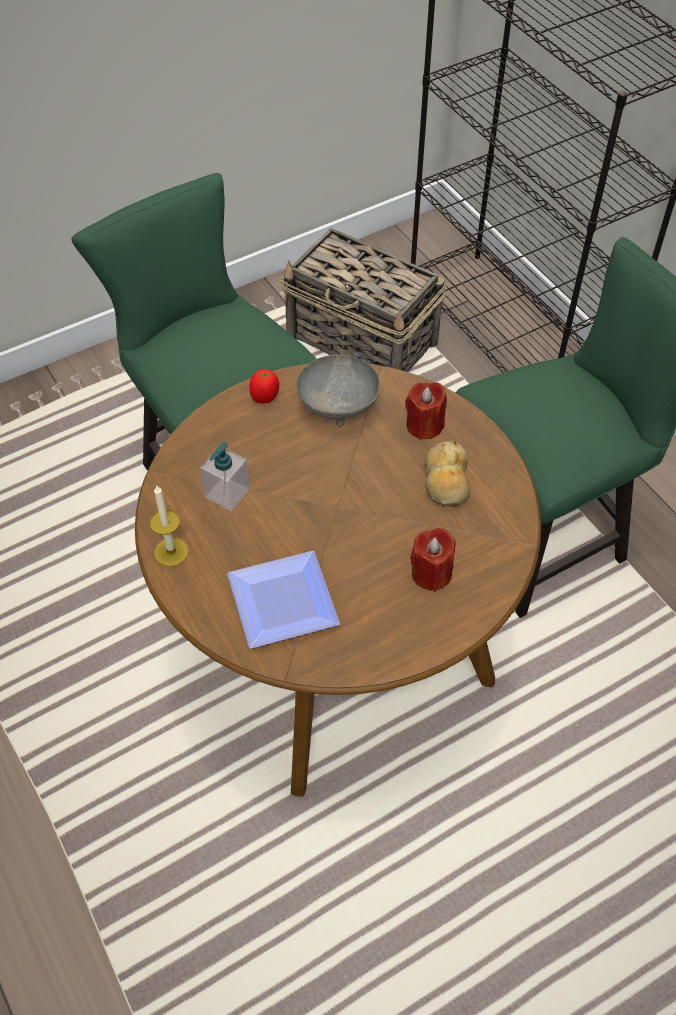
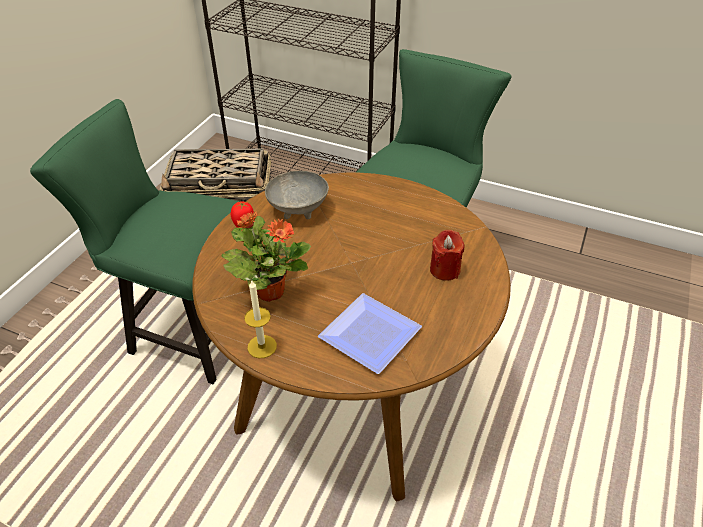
camera: 35 degrees left, 10 degrees down
(227, 493) = (269, 291): soap dispenser -> potted plant
(424, 425) = (361, 196): red candle -> none
(446, 481) = (403, 218): bread -> none

